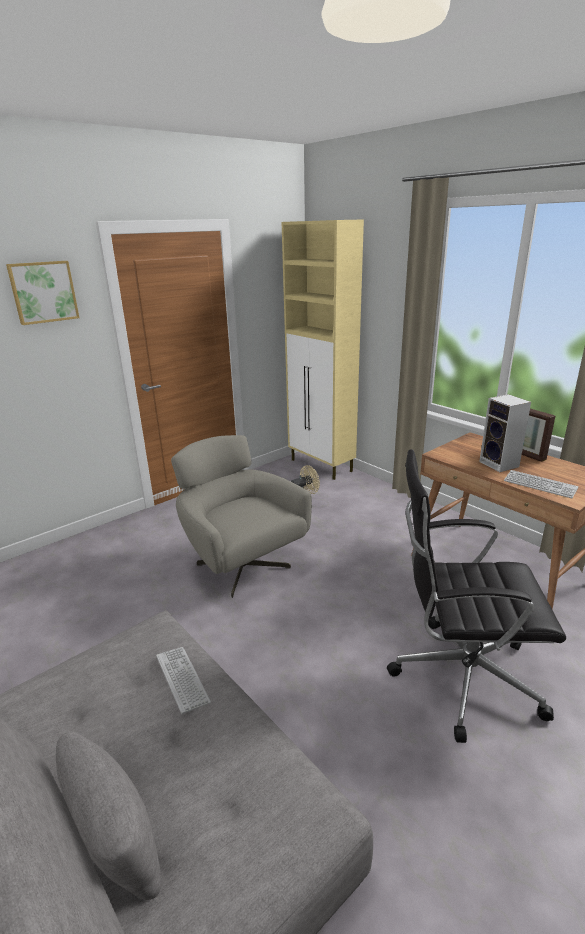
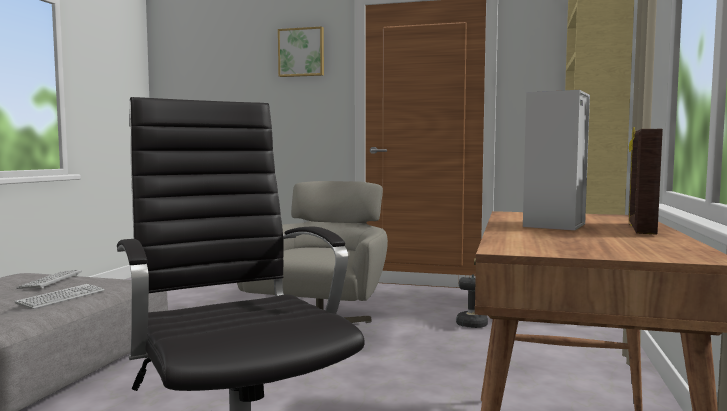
camera: 55 degrees right, 20 degrees down
(540, 485) = (527, 238): keyboard -> keyboard (51, 280)

